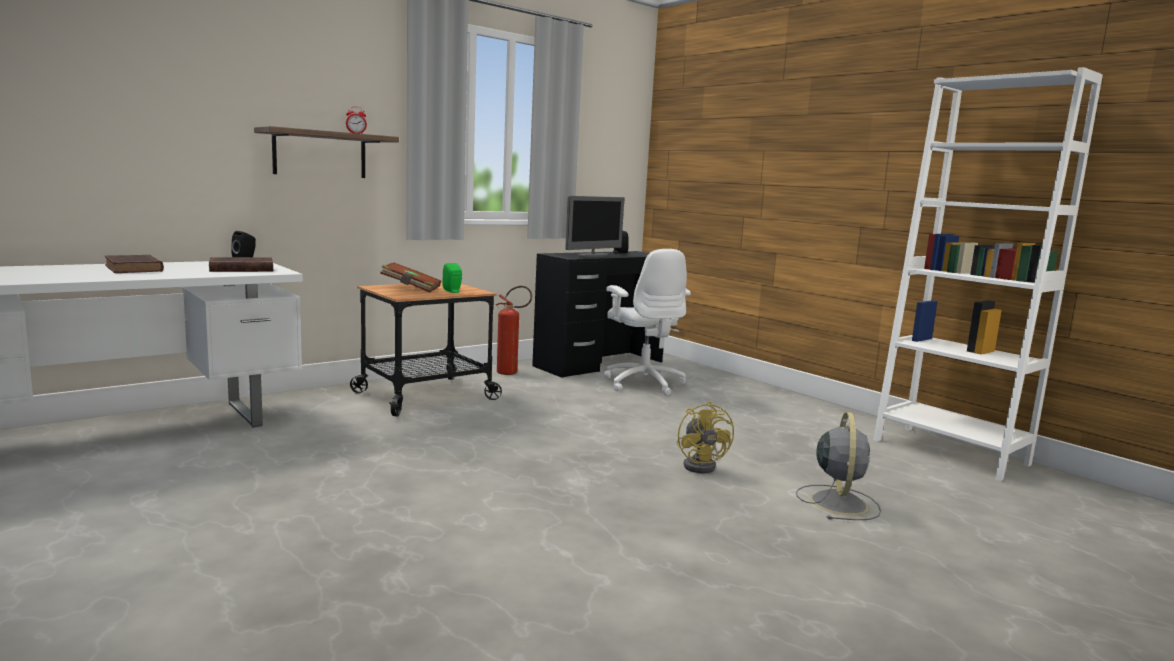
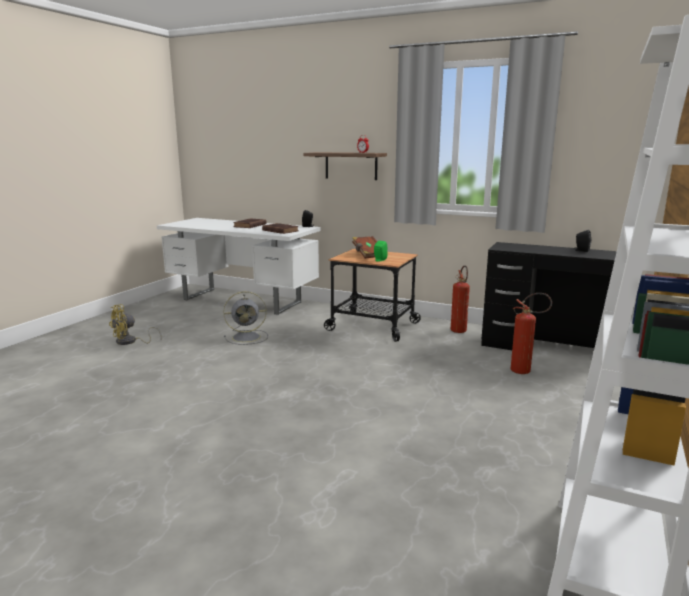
camera: 65 degrees right, 5 degrees up
(593, 256) = (532, 250): monitor -> none
(643, 383) = (525, 372): white office chair -> fire extinguisher
(702, 465) = (361, 427): yellow fan -> yellow fan (130, 342)
(838, 502) = (347, 495): grey fan -> grey fan (248, 337)

